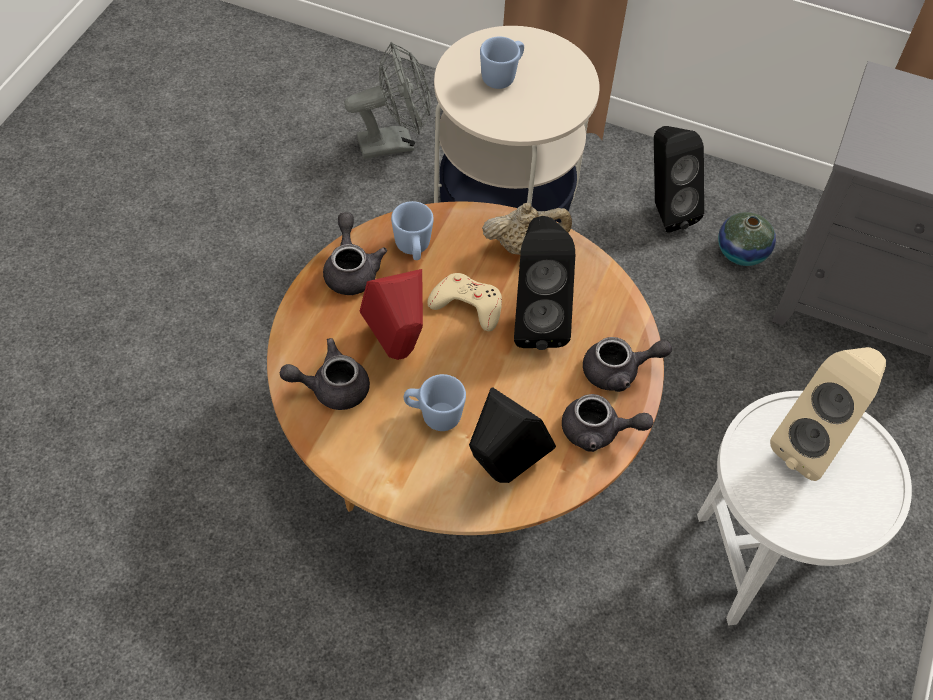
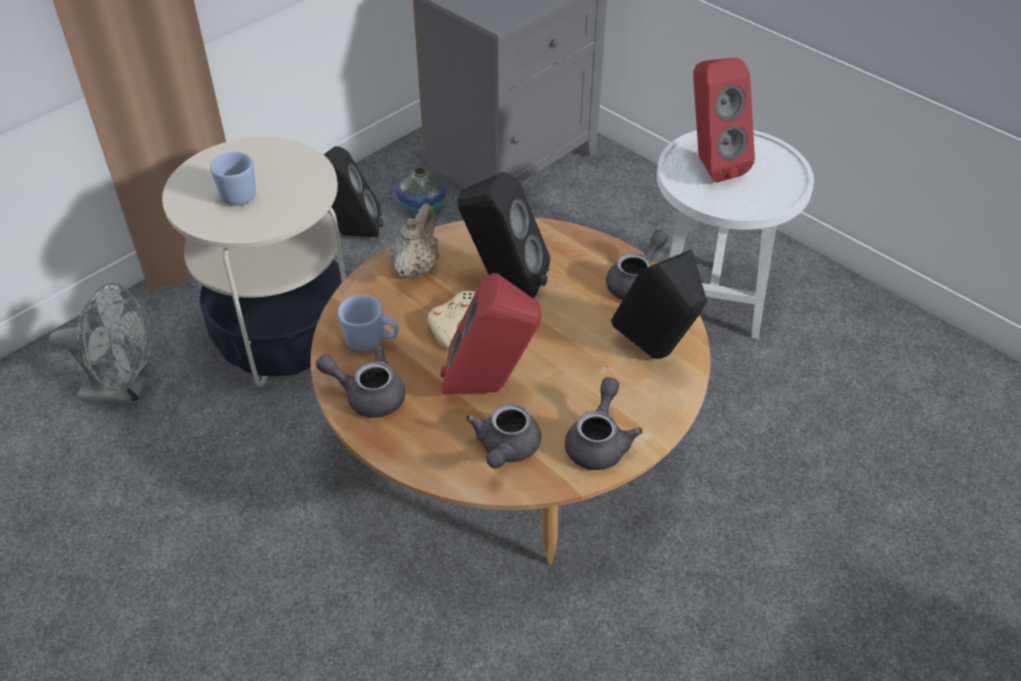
camera: 65 degrees left, 10 degrees down
(394, 142) = (125, 391): grey fan -> grey fan turned 90 degrees clockwise
(434, 415) = (574, 382): blue mug -> none
(619, 371) = (583, 252): grey teapot -> grey teapot (599, 442)
(814, 444) = (710, 165): beige speaker -> red speaker

